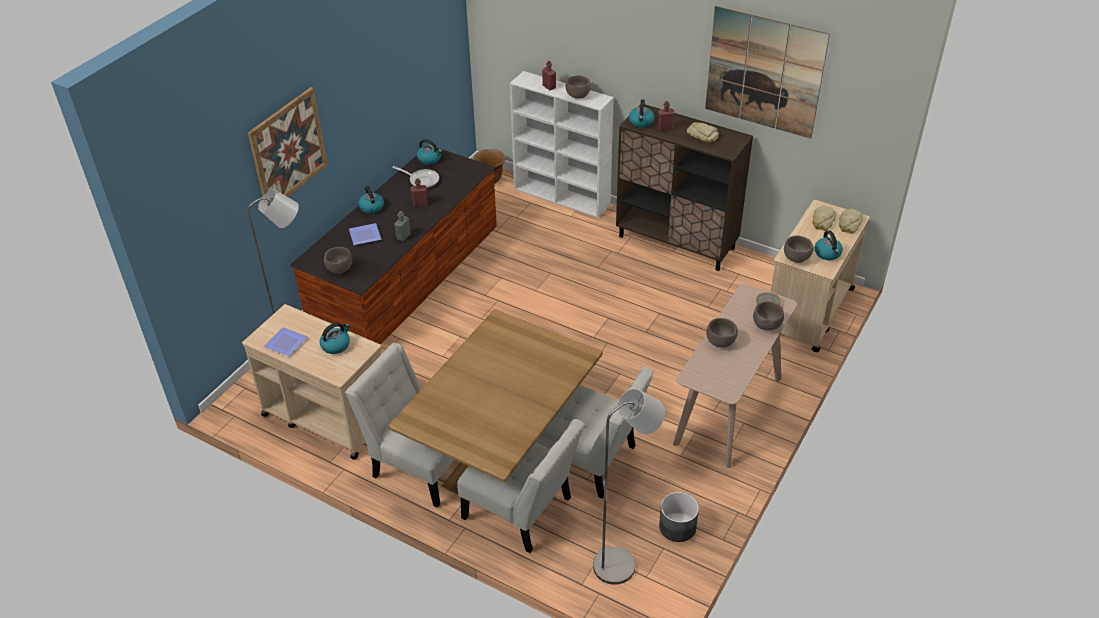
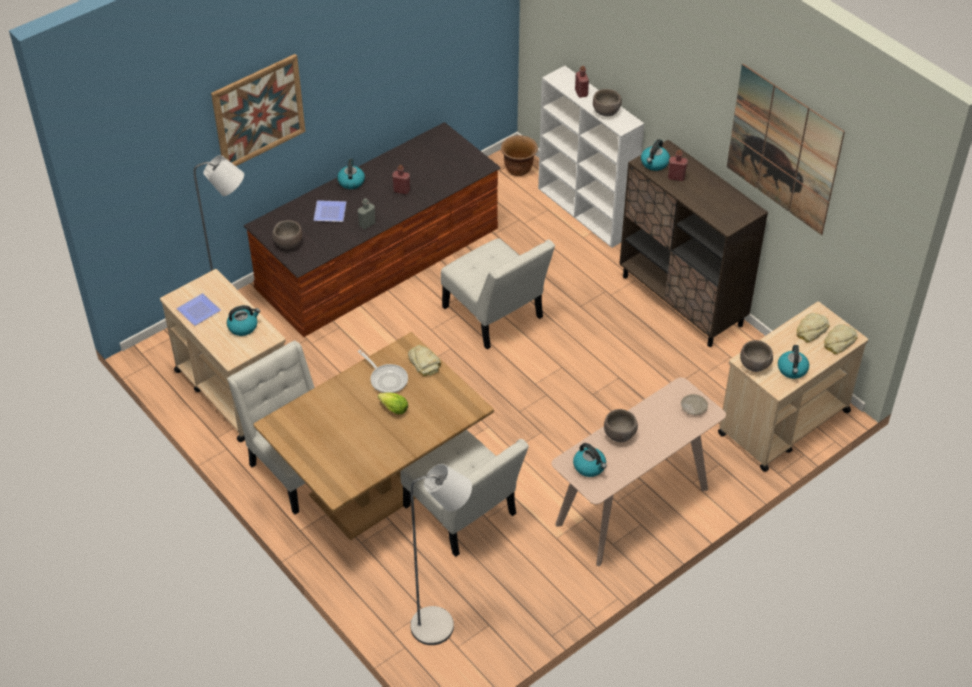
camera: 20 degrees right, 5 degrees up
(422, 180) = (416, 163): frying pan -> frying pan (387, 379)
(430, 159) = (436, 140): kettle -> kettle (590, 467)
(512, 376) = (392, 408): none -> lettuce
(522, 511) = (372, 544): white chair -> white chair (495, 316)
(677, 527) = (513, 609): grey planter -> none
(703, 135) = (712, 197): bread -> bread (424, 363)
(766, 325) = (678, 431): brown bowl -> none

